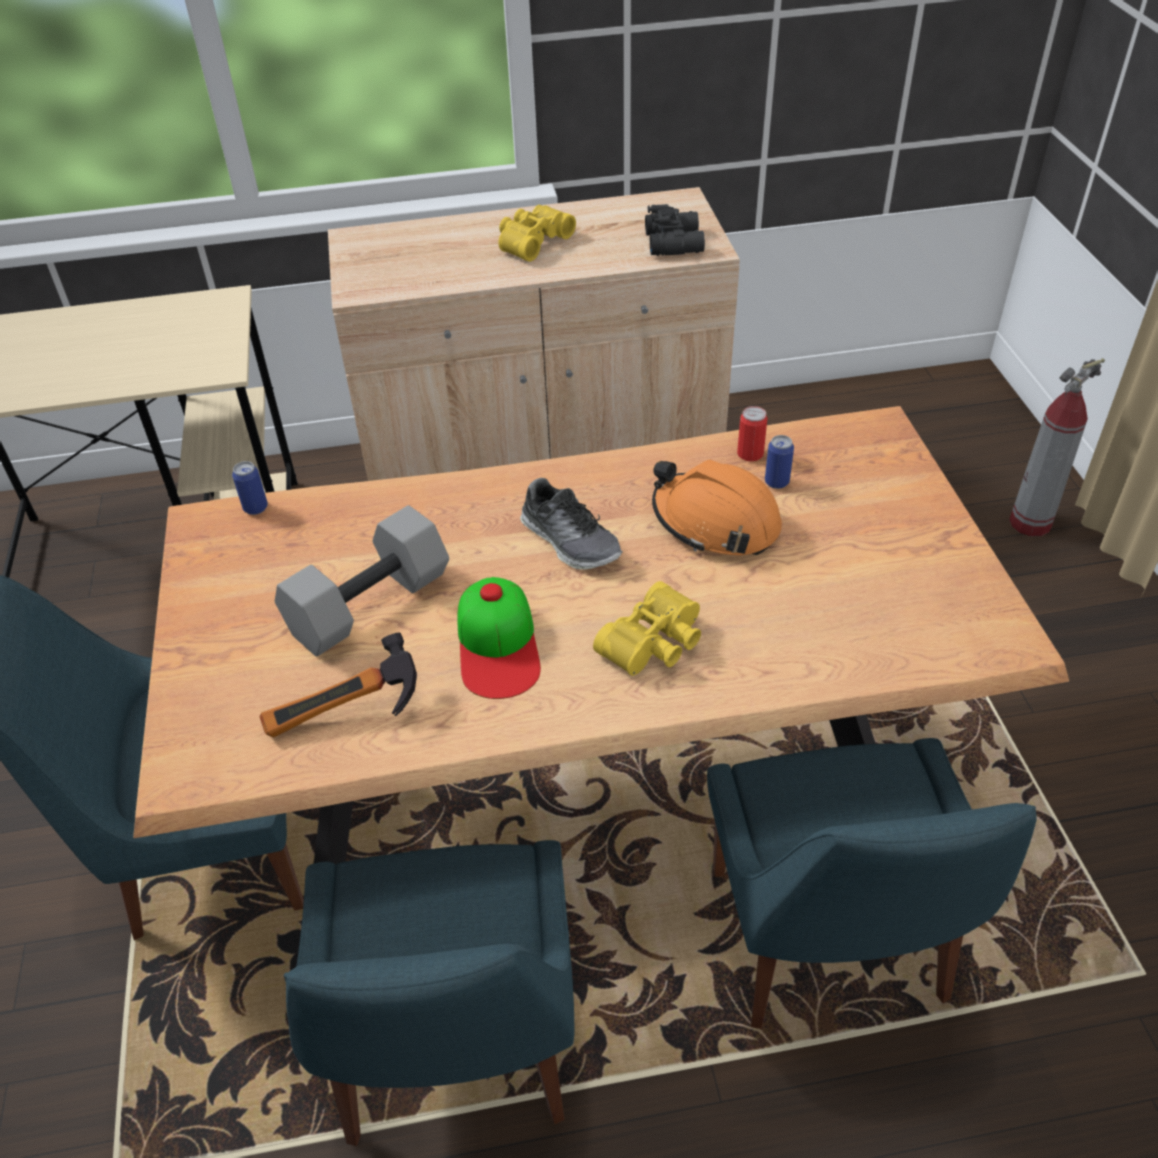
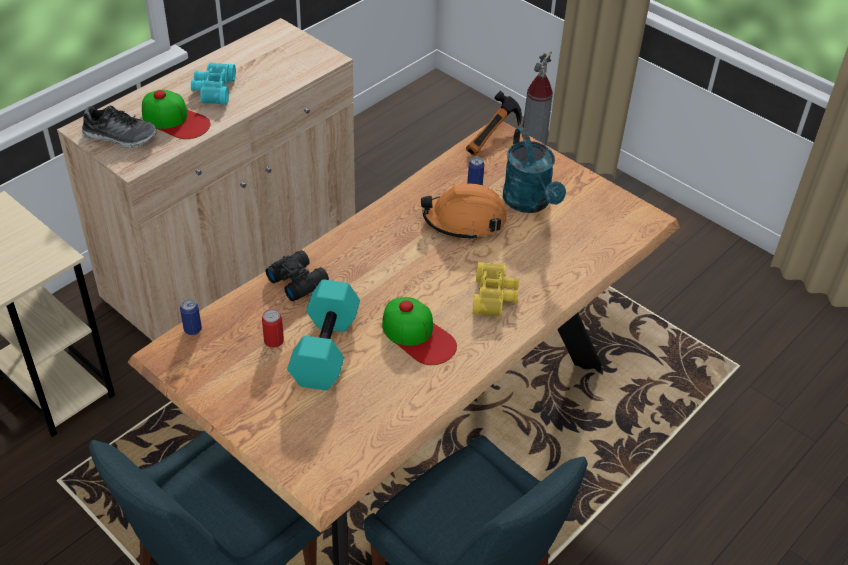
camera: 40 degrees left, 0 degrees up
(346, 718) = (378, 411): hammer -> hammer (494, 138)
(369, 602) = (324, 348): grey dumbbell -> turquoise dumbbell
(455, 260) = (175, 120): none -> cap
(532, 241) = (213, 90): yellow binoculars -> turquoise binoculars
(570, 541) = (400, 264): shoe -> shoe (120, 137)
(675, 242) = (304, 61): black binoculars -> black binoculars (298, 280)
(750, 454) = (447, 175): can -> can (274, 341)
(829, 943) = (601, 430): blue chair -> none
(835, 539) = (530, 203): none -> turquoise watering can

